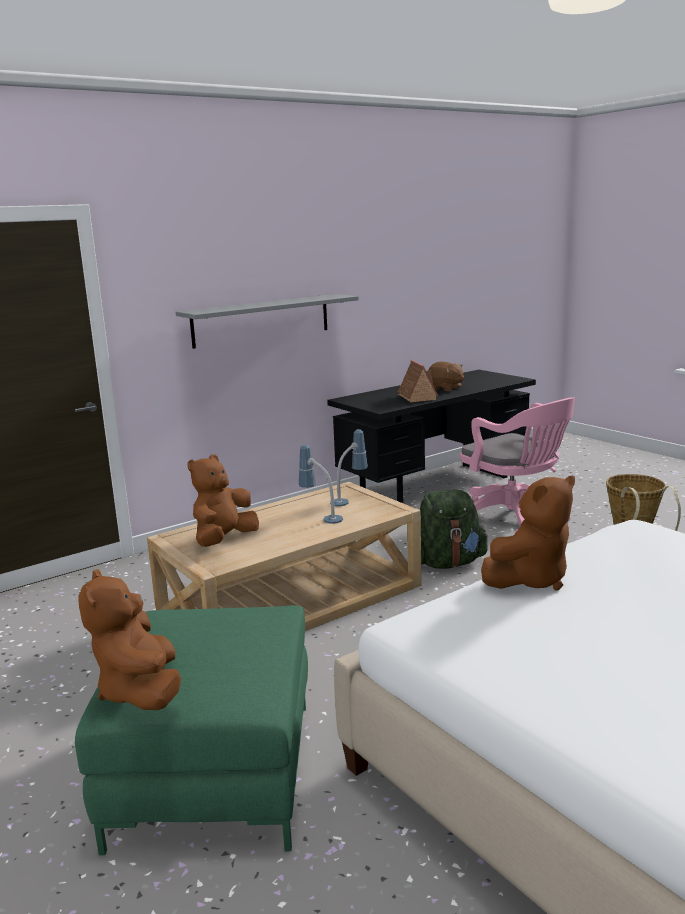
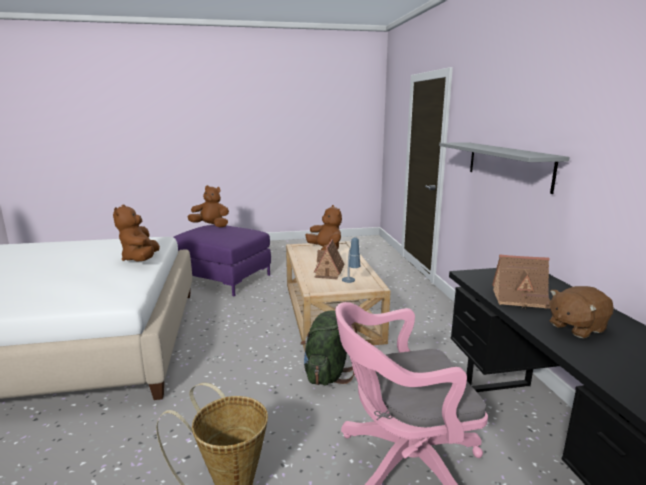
camera: 115 degrees right, 0 degrees up
(214, 771) = (223, 278): green ottoman -> purple ottoman
(321, 517) = (329, 272): table lamp -> toy house

